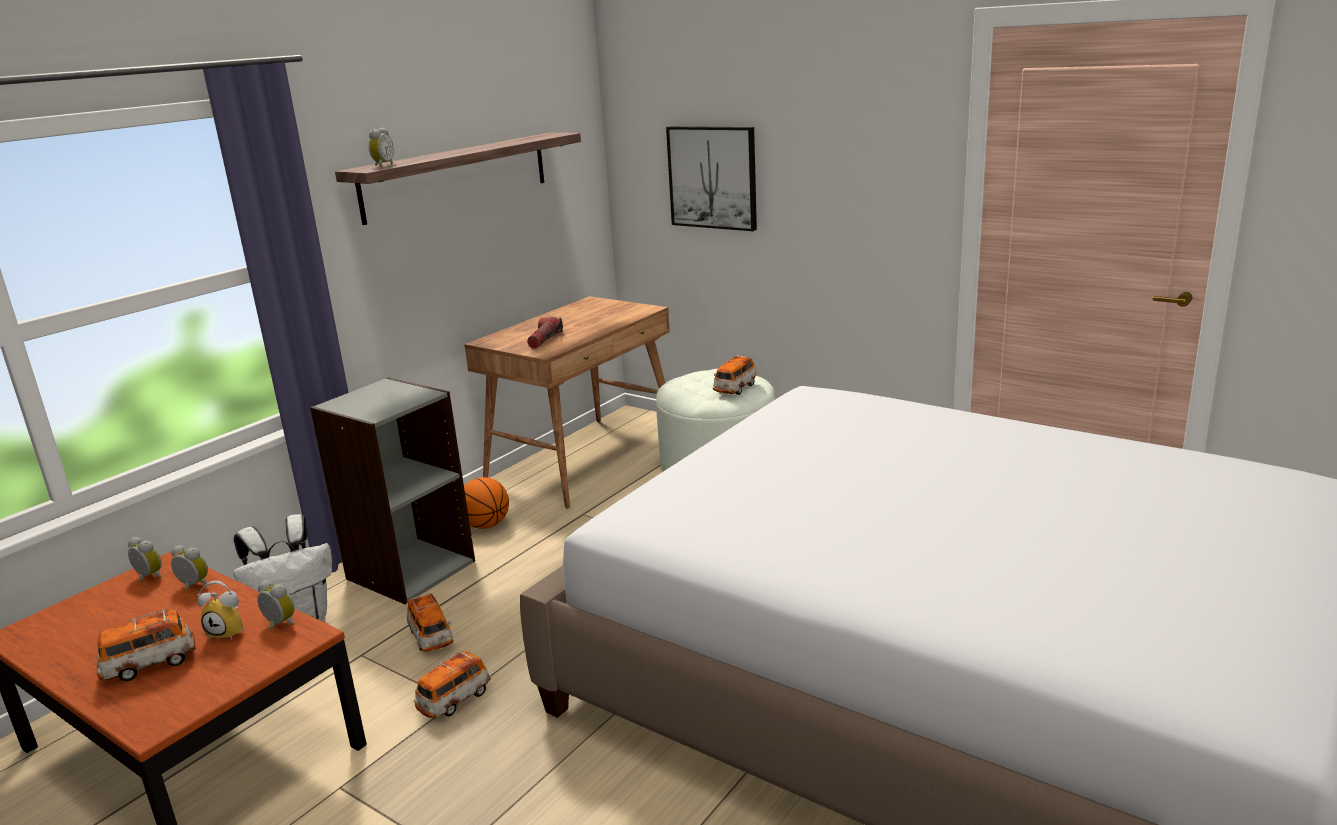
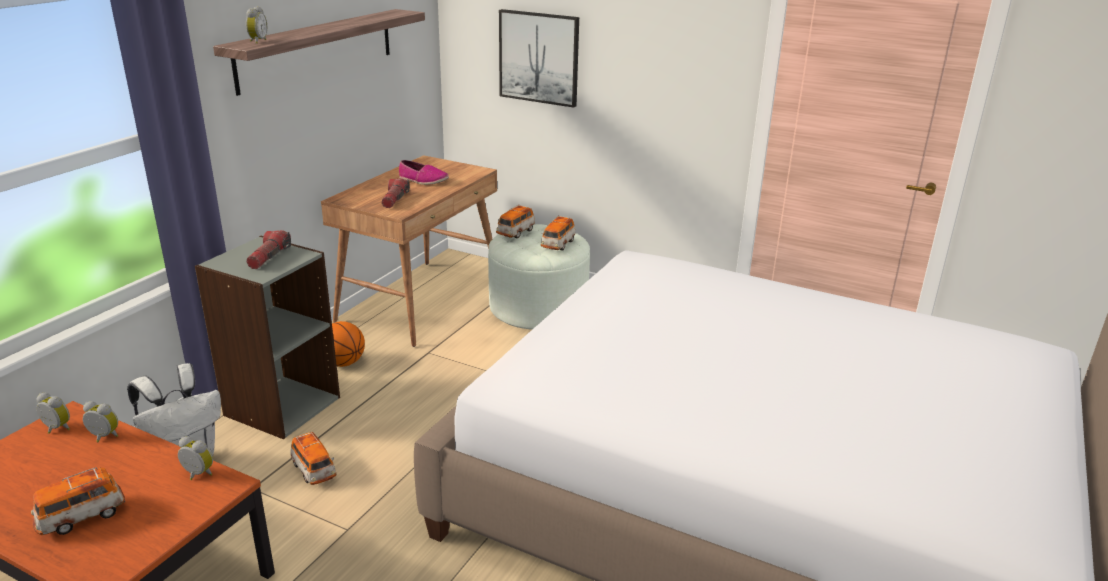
camera: 10 degrees left, 5 degrees up
(230, 631) = (152, 482): alarm clock -> none
(389, 397) = (269, 257): none -> flashlight
(454, 700) = (346, 529): toy car -> toy car (515, 233)
(582, 320) = (423, 180): none -> shoe

